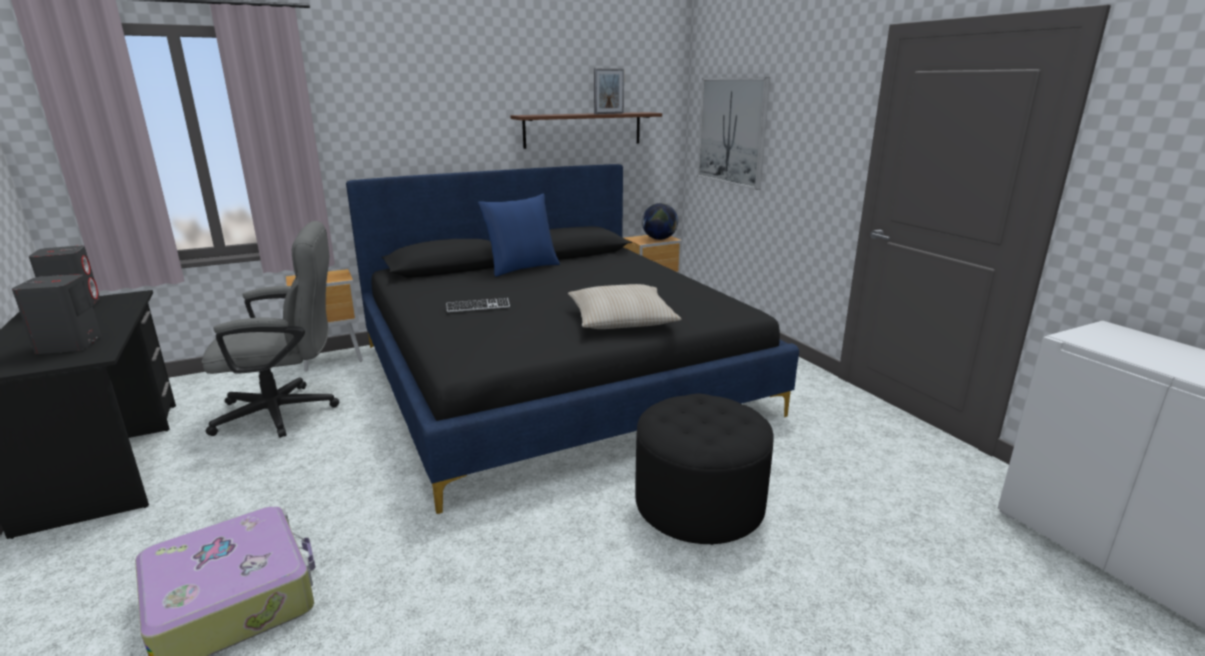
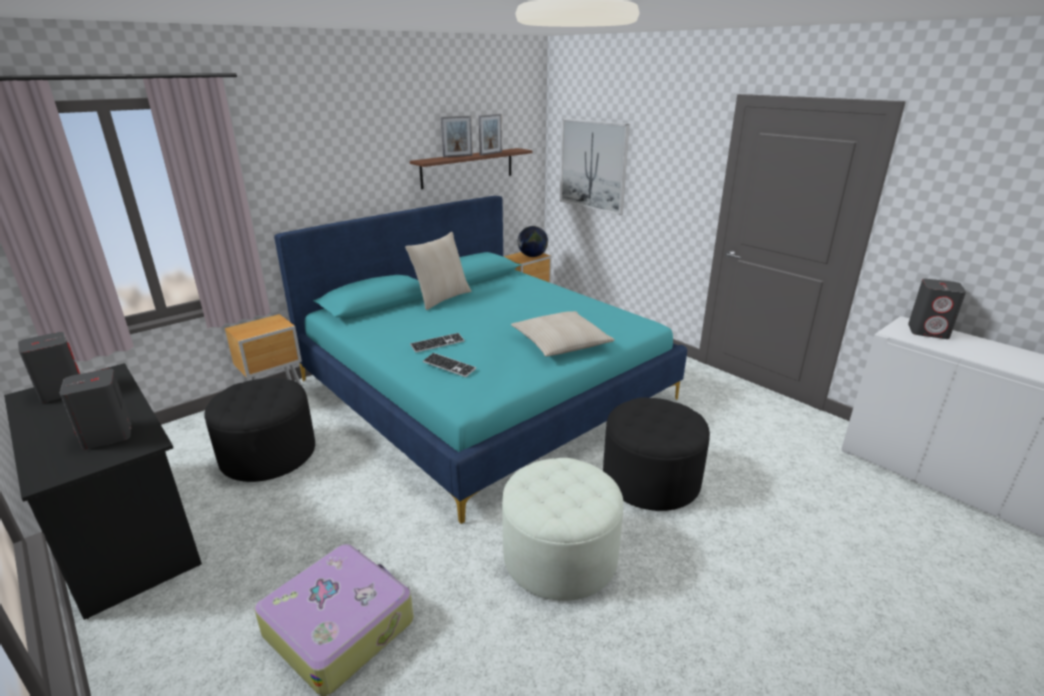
camera: 15 degrees left, 5 degrees up
(288, 411) = (268, 454): grey office chair -> black ottoman
(469, 327) = (449, 366): none -> keyboard
(521, 268) = (441, 298): blue pillow -> beige pillow
(529, 573) = (560, 556): none -> white ottoman
(554, 377) = (484, 389): black bed -> turquoise bed
(568, 114) = (457, 156): none -> picture frame
(1137, 341) = (928, 331): none -> grey speaker

